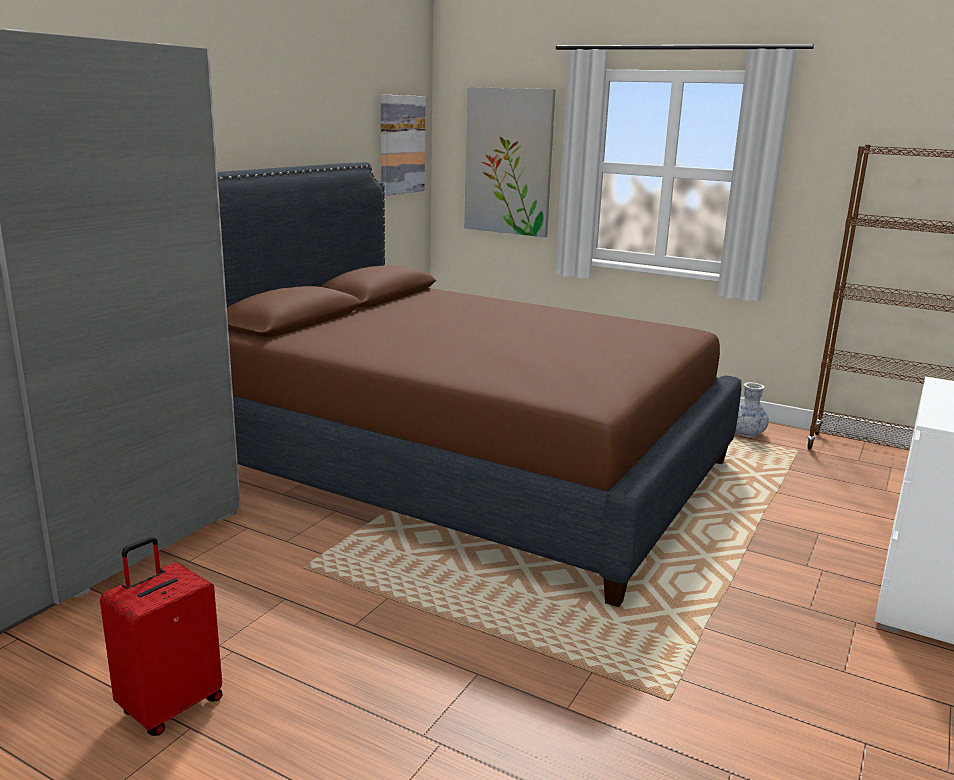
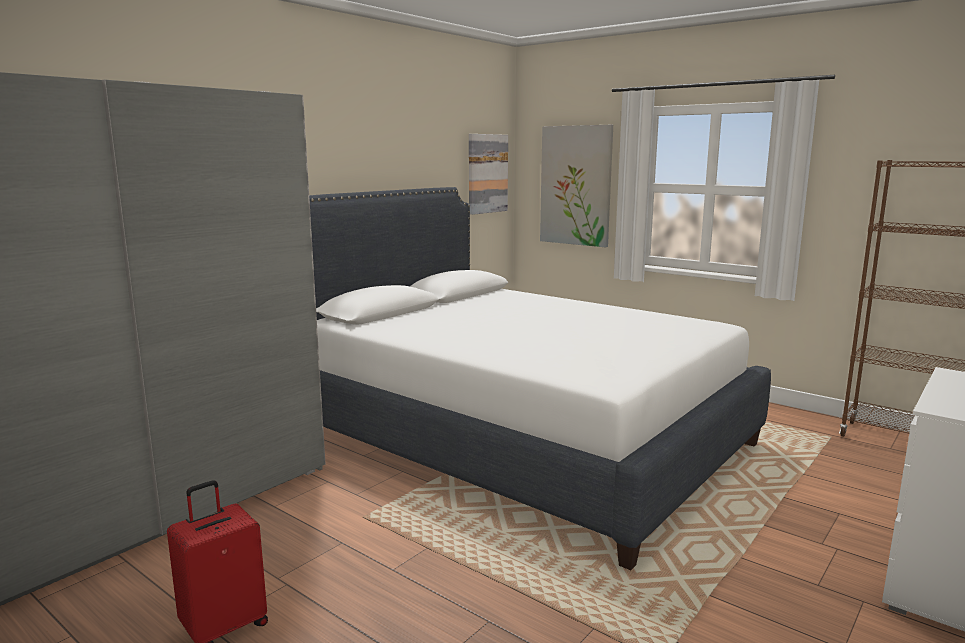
camera: 10 degrees right, 5 degrees down
(463, 466) = (519, 438): brown bed -> white bed
(746, 433) = (783, 420): vase -> none

